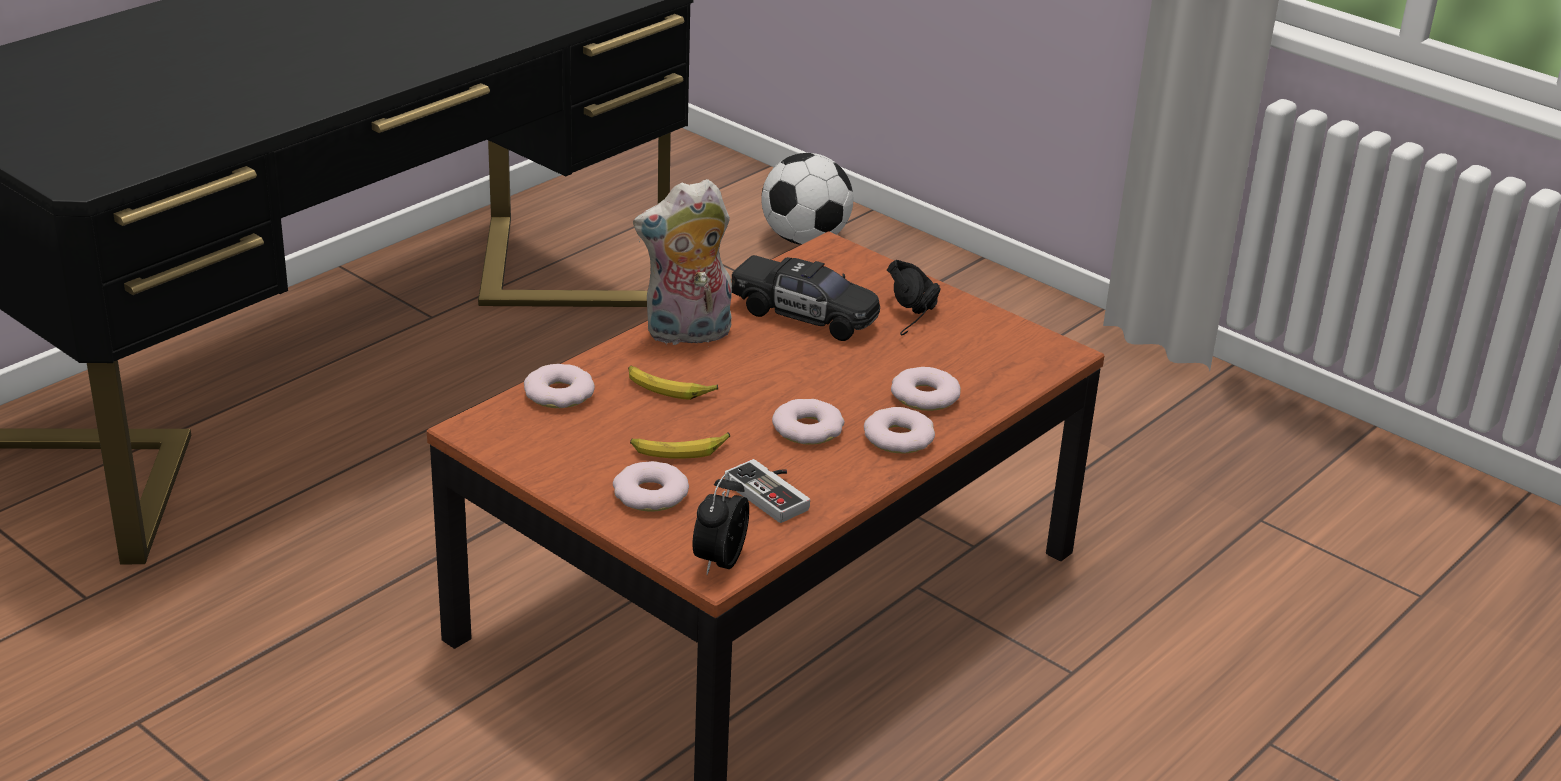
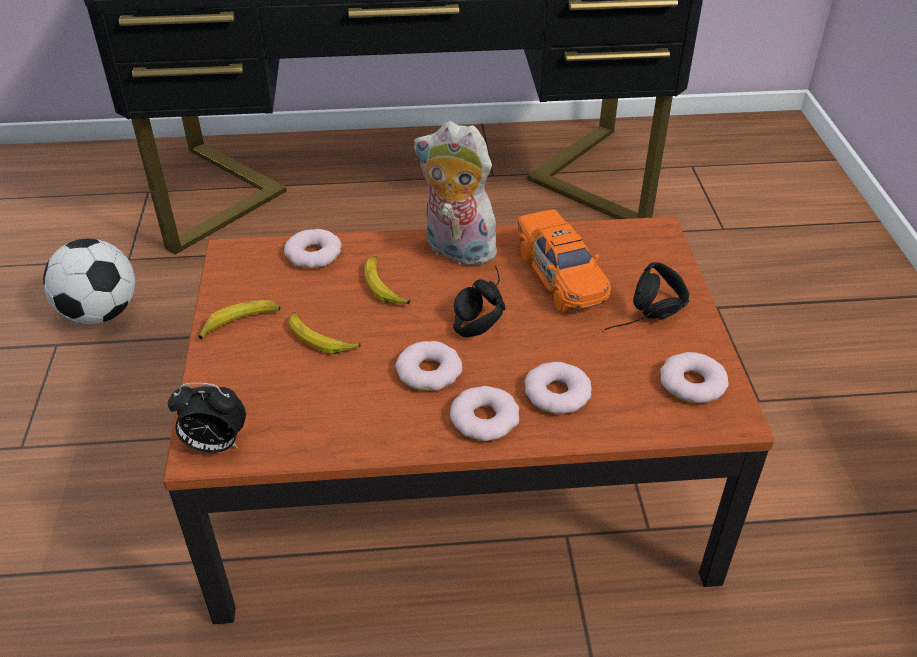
camera: 45 degrees right, 10 degrees up
(586, 474) = (240, 323): none -> banana
(650, 494) = (253, 362): donut -> donut (692, 383)
(719, 561) = (214, 445): alarm clock -> alarm clock turned 150 degrees counterclockwise
(773, 493) = (329, 411): game controller -> none
(775, 369) = (477, 309): none -> black headphones
(805, 240) = (799, 223): football -> football (100, 313)
(805, 315) = (560, 276): black toy car -> orange toy car

